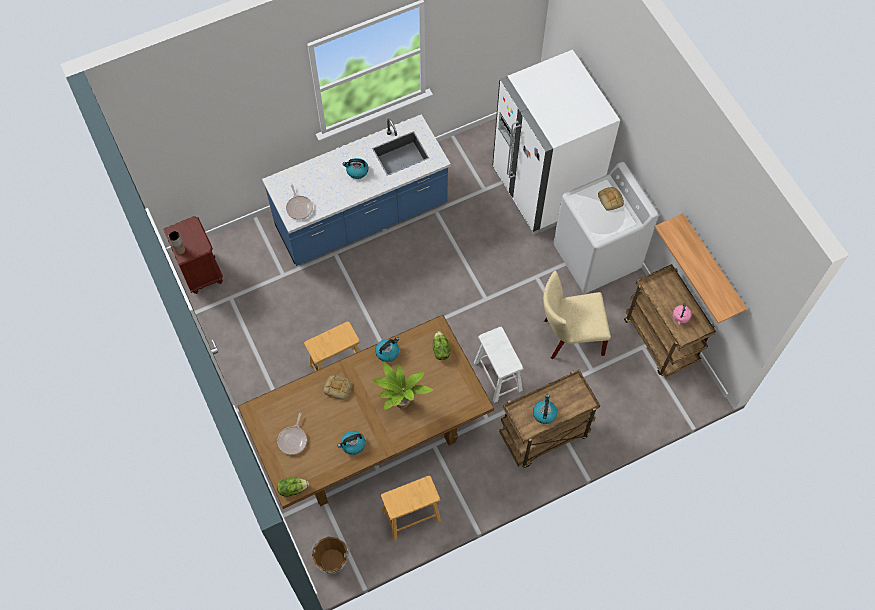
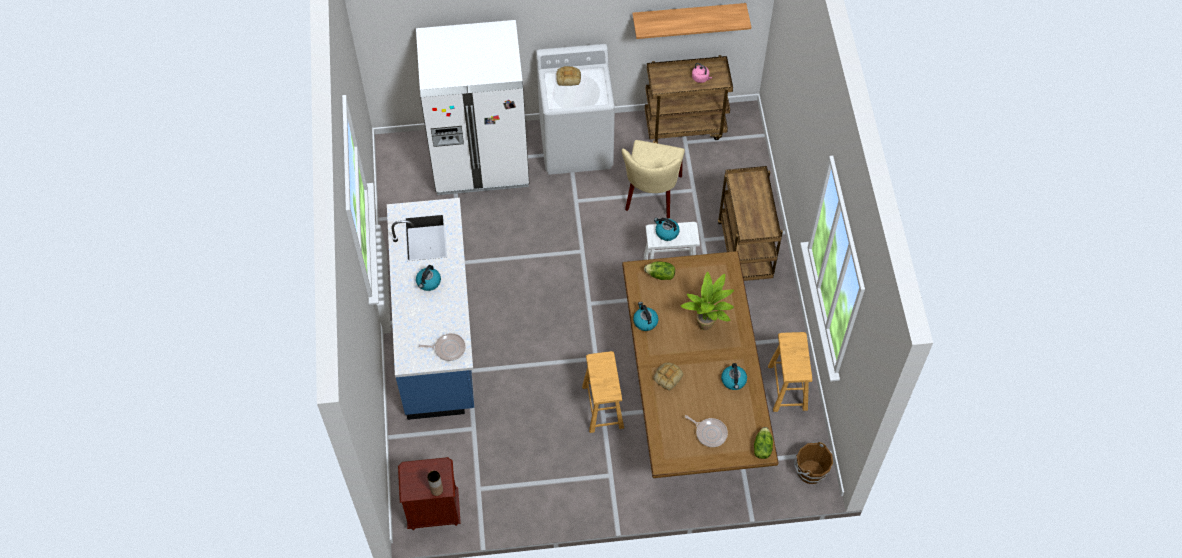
camera: 70 degrees left, 5 degrees down
(544, 413) = (756, 213): kettle -> kettle (666, 232)

